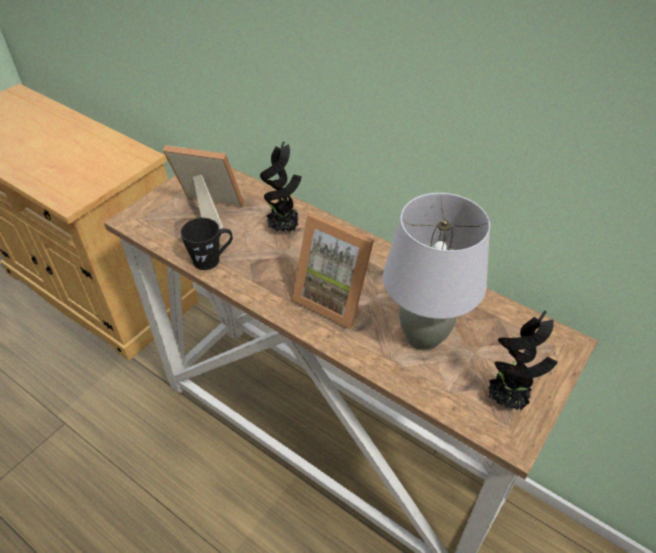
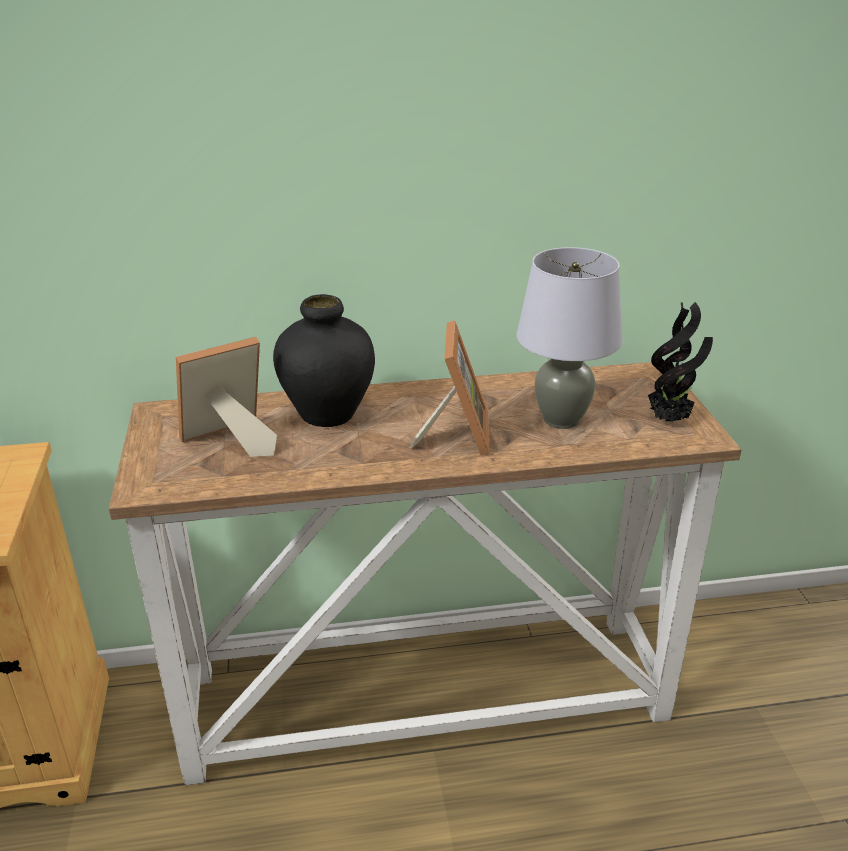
camera: 45 degrees left, 15 degrees down
(212, 259) = (295, 470): black mug -> none
(284, 229) = (328, 414): potted plant -> black vase
(335, 298) = (455, 434): picture frame -> picture frame turned 75 degrees counterclockwise

